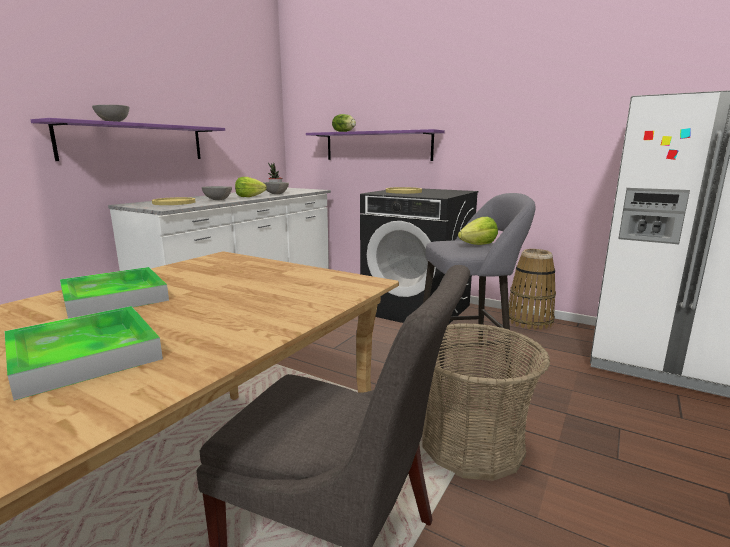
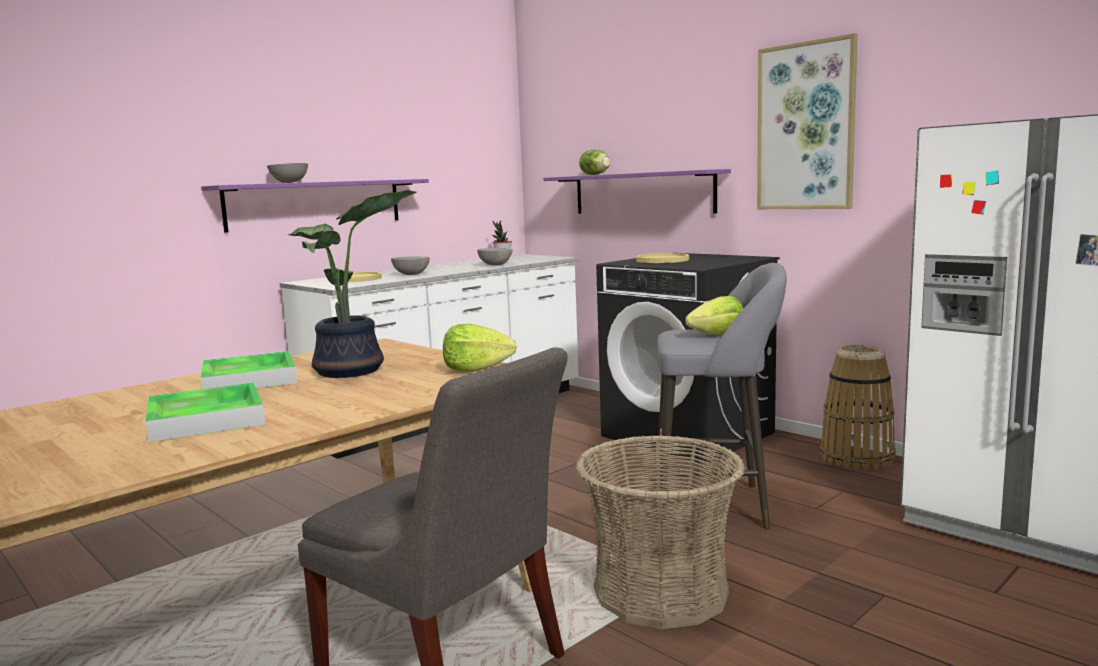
camera: 15 degrees right, 5 degrees down
(217, 285) = (352, 371): none -> potted plant
(249, 196) = (455, 269): lettuce -> lettuce (476, 369)
(501, 102) = (806, 127): none -> picture

